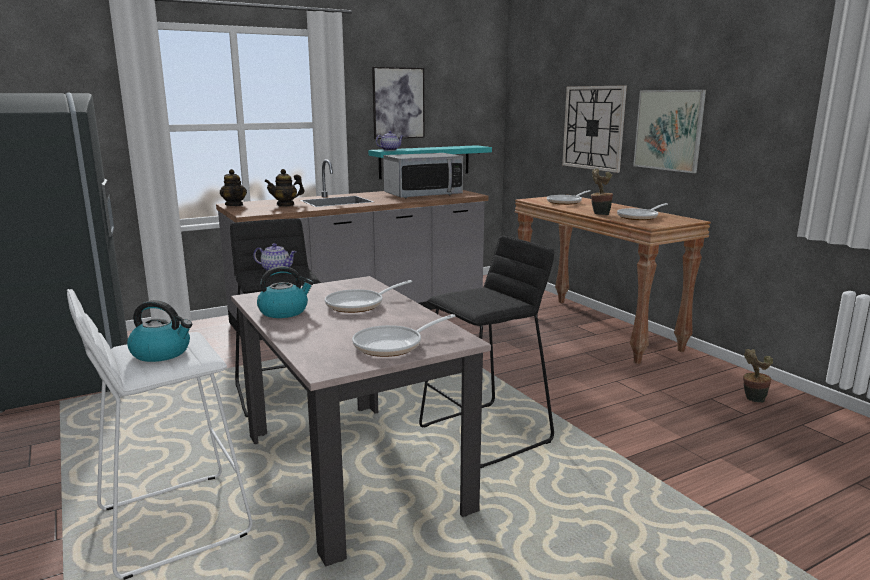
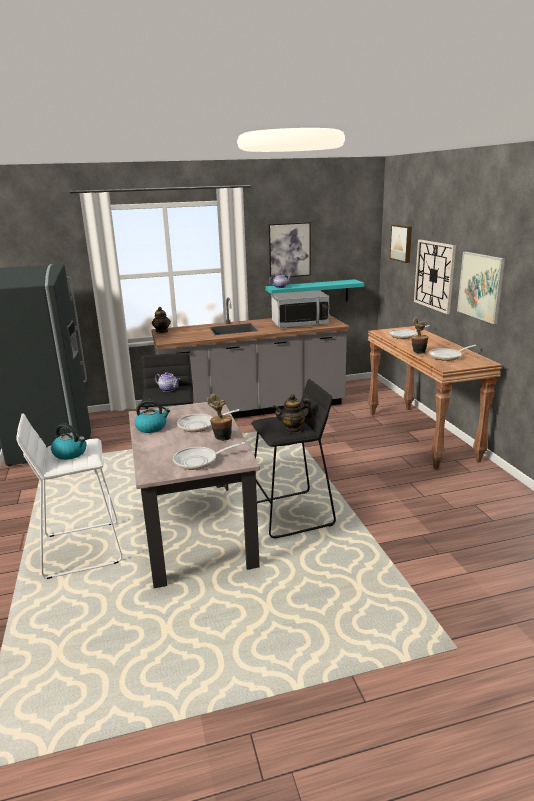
camera: 15 degrees right, 5 degrees up
(285, 205) = (195, 332): teapot -> teapot (293, 429)
(540, 95) = (402, 243): none -> picture
(752, 399) = (507, 509): potted plant -> potted plant (221, 438)

